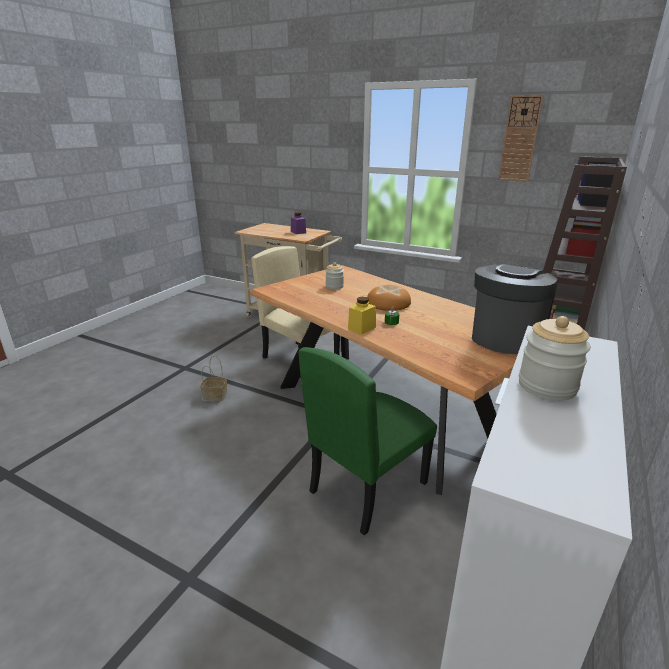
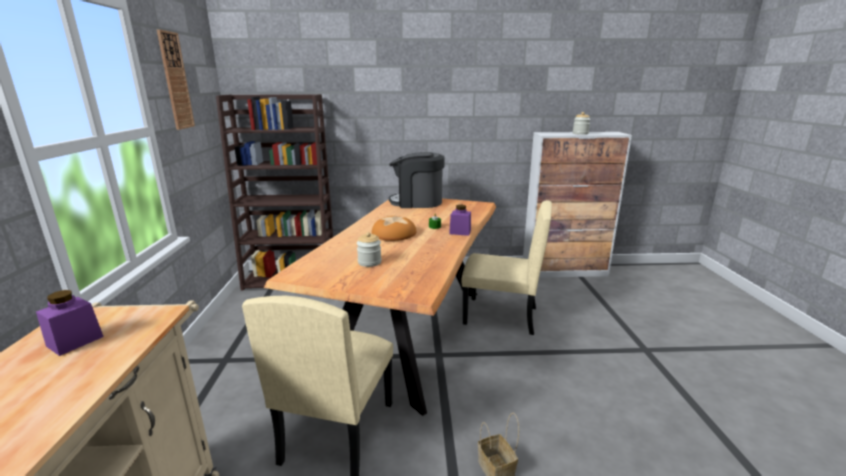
camera: 120 degrees left, 5 degrees down
(361, 328) = (460, 232): yellow jar -> purple jar
(367, 486) = (500, 316): green chair -> beige chair

